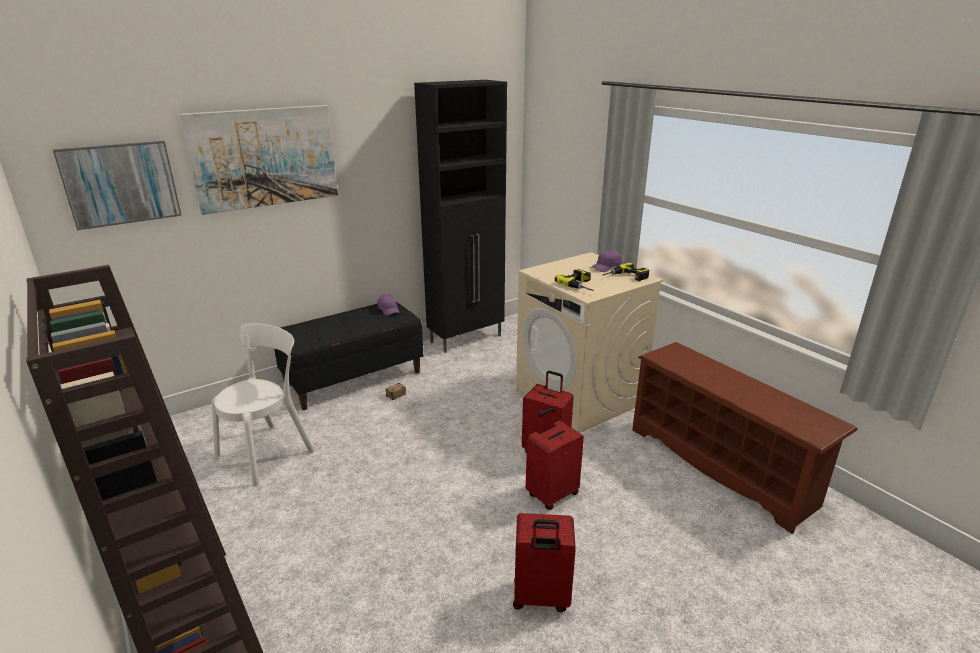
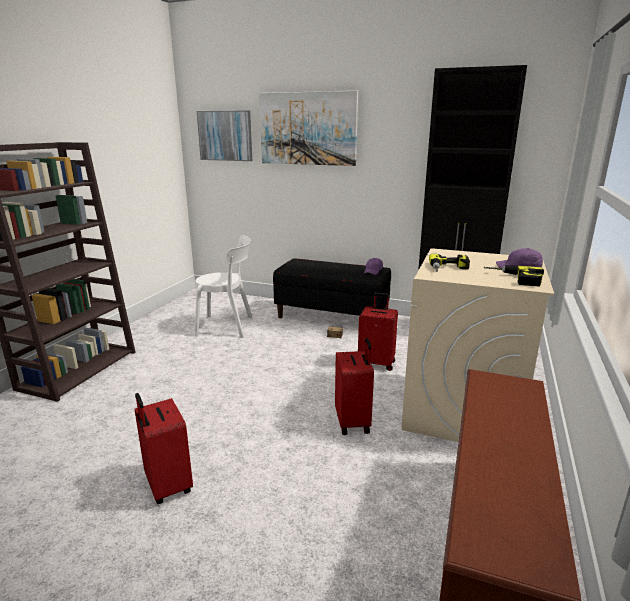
camera: 55 degrees right, 5 degrees down
(551, 494) = (298, 446): red suitcase -> red suitcase (377, 363)

